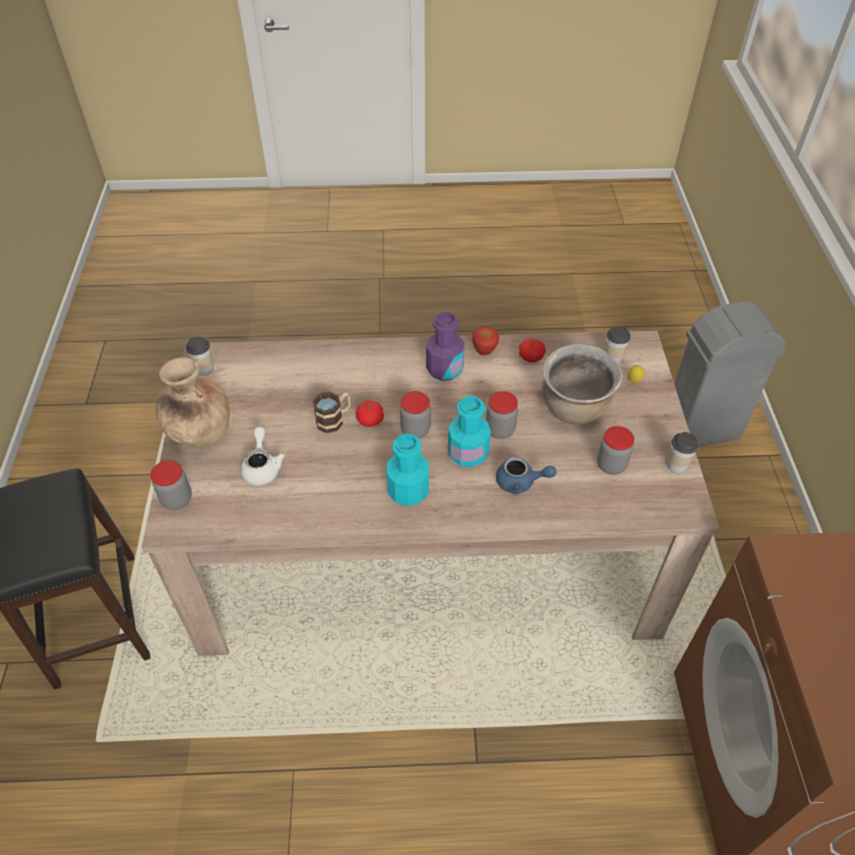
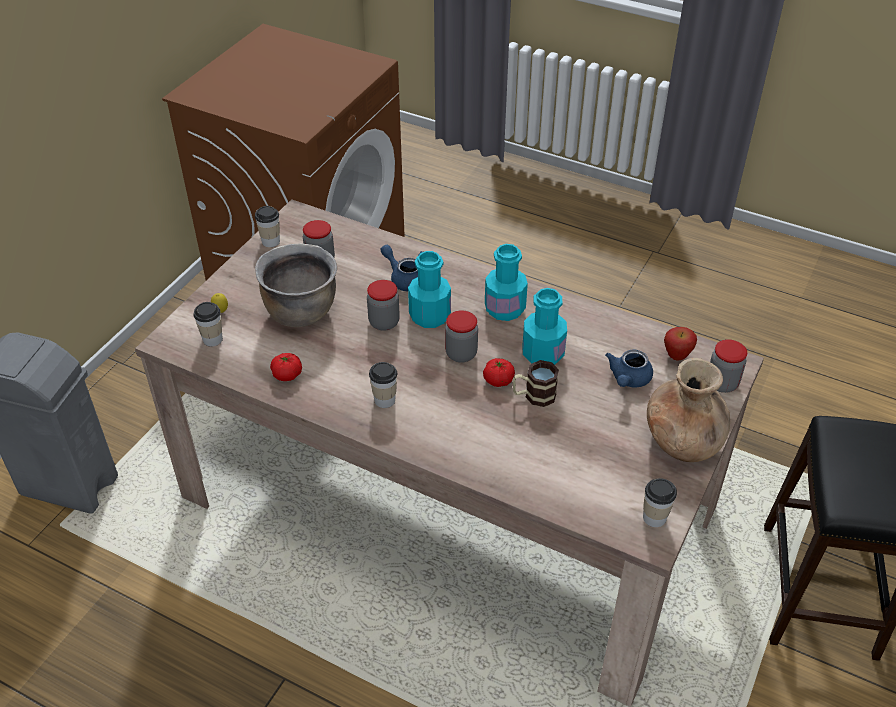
camera: 150 degrees left, 5 degrees down
(262, 467) = (628, 379): white teapot -> blue teapot
(347, 460) = (543, 354): none -> turquoise bottle
(444, 369) = (384, 400): purple bottle -> cup
(484, 352) = (328, 400): apple -> apple (676, 356)

